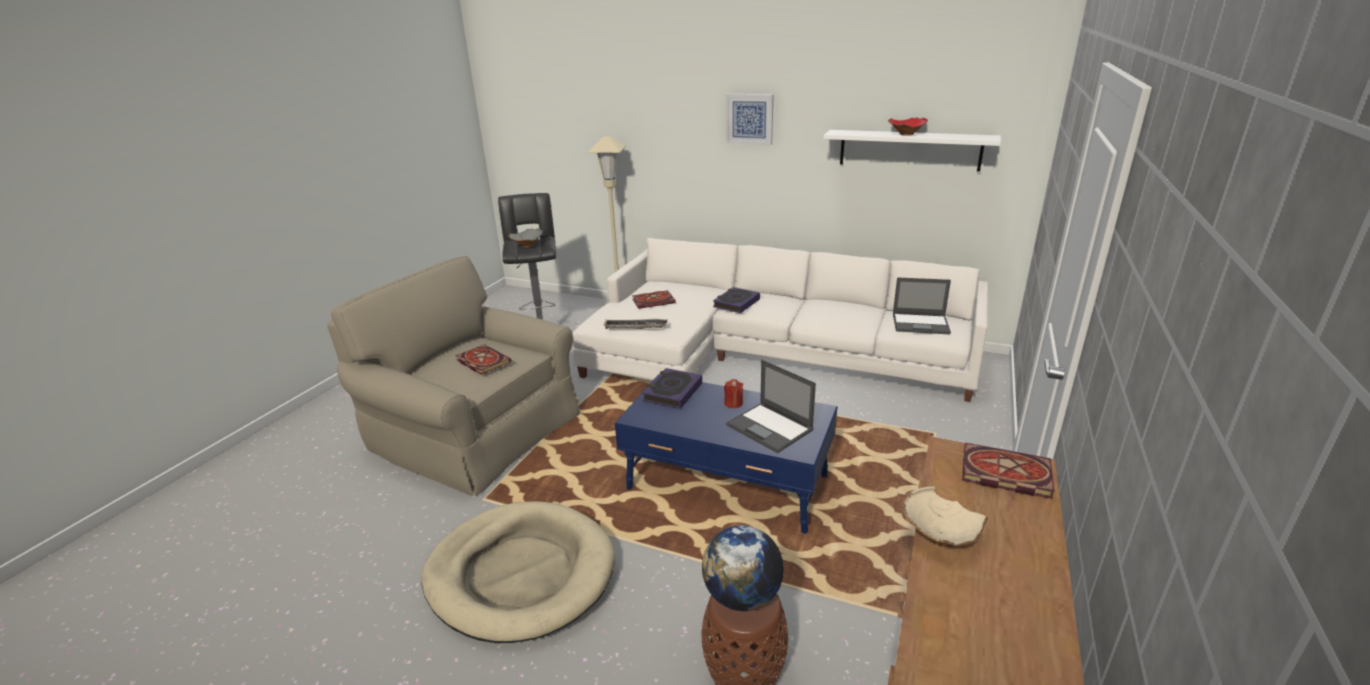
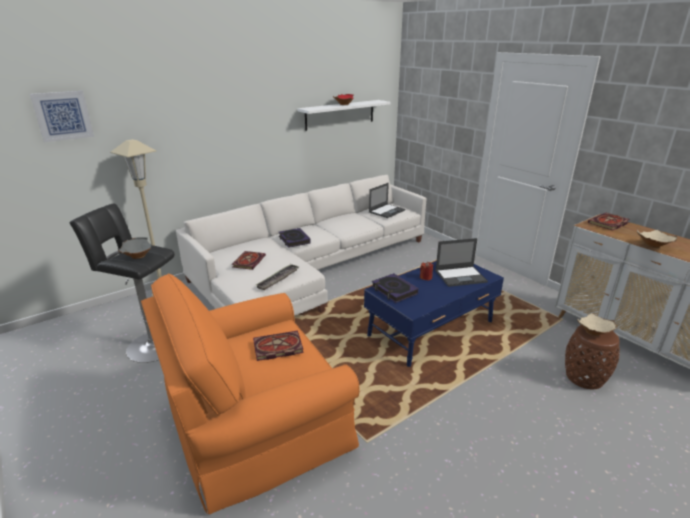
camera: 60 degrees left, 0 degrees up
(474, 430) = (256, 424): beige armchair -> orange armchair
(521, 574) = (468, 442): beige dog bed -> none
(742, 597) = (593, 333): globe -> beige bowl
(749, 119) = (244, 107): picture -> picture (63, 116)

